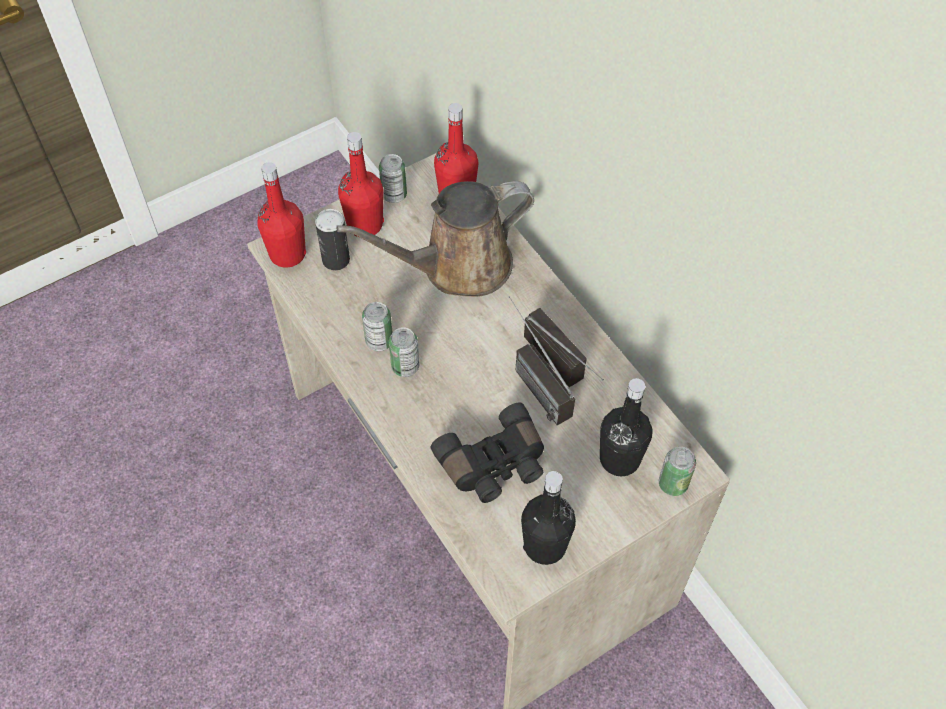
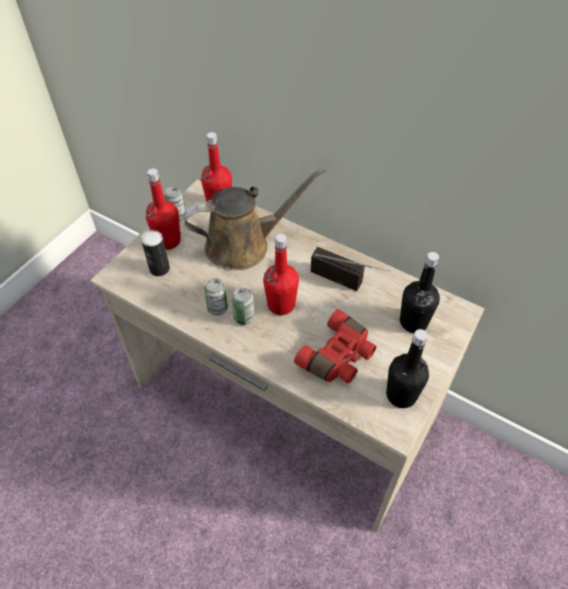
camera: 25 degrees left, 5 degrees down
(287, 254) = (123, 277): red bottle -> red bottle (281, 304)
(458, 266) = (244, 245): brown watering can -> brown watering can turned 150 degrees counterclockwise
(494, 465) = (338, 357): black binoculars -> red binoculars
(530, 379) = (329, 295): radio -> none
(673, 484) = (454, 324): can -> none

